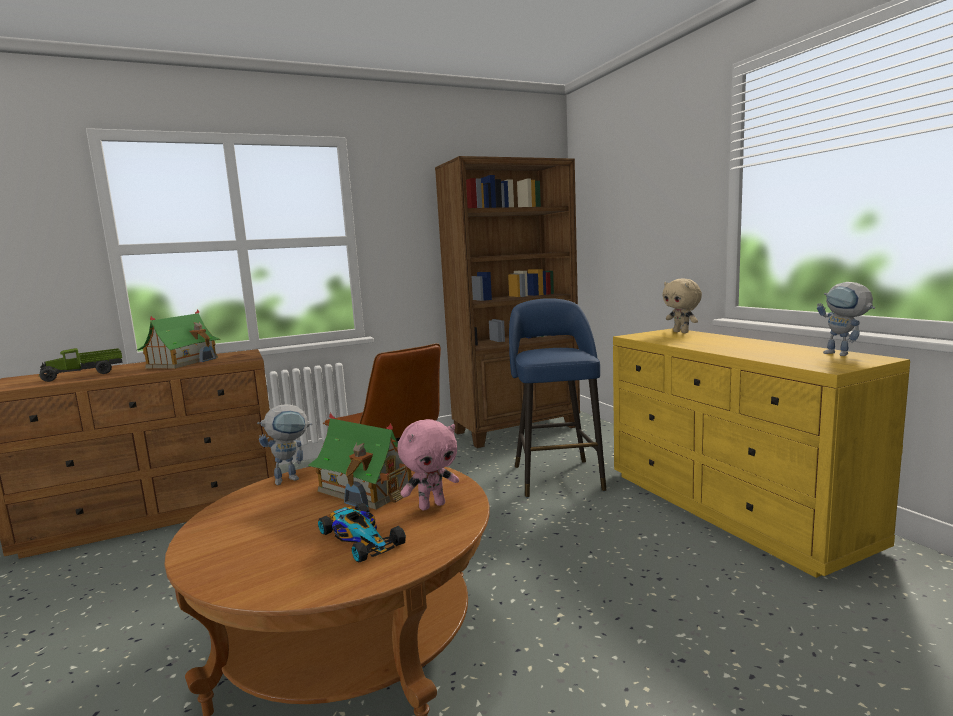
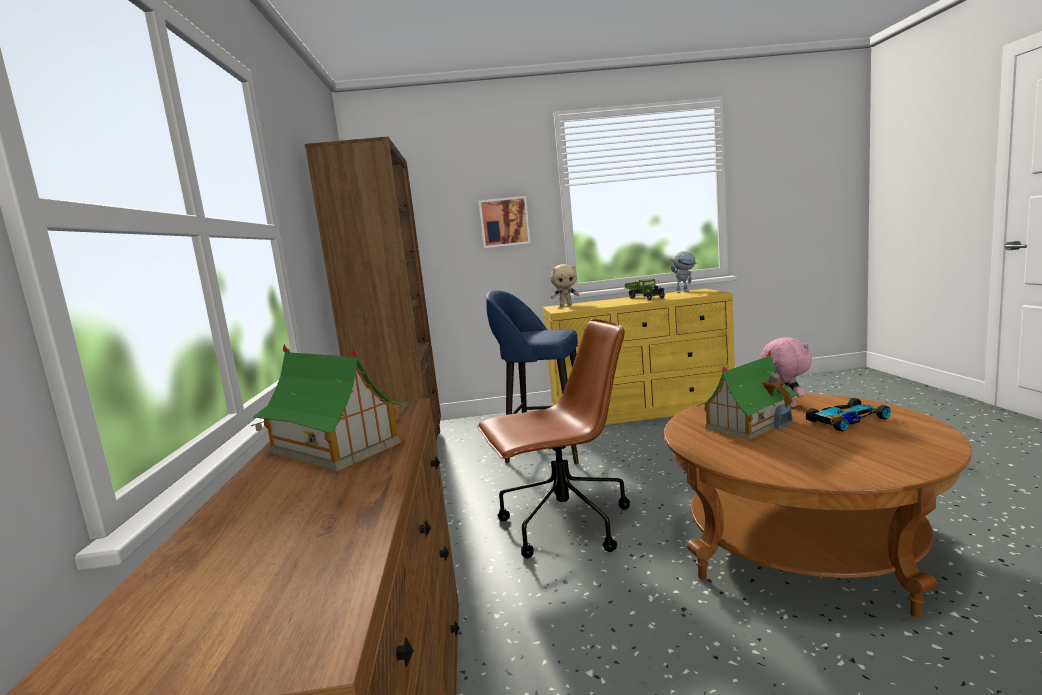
camera: 70 degrees left, 0 degrees up
(84, 375) = (296, 529): toy truck -> toy truck (645, 298)
(292, 478) = (709, 453): toy robot -> none
(669, 218) = (504, 222): none -> picture

